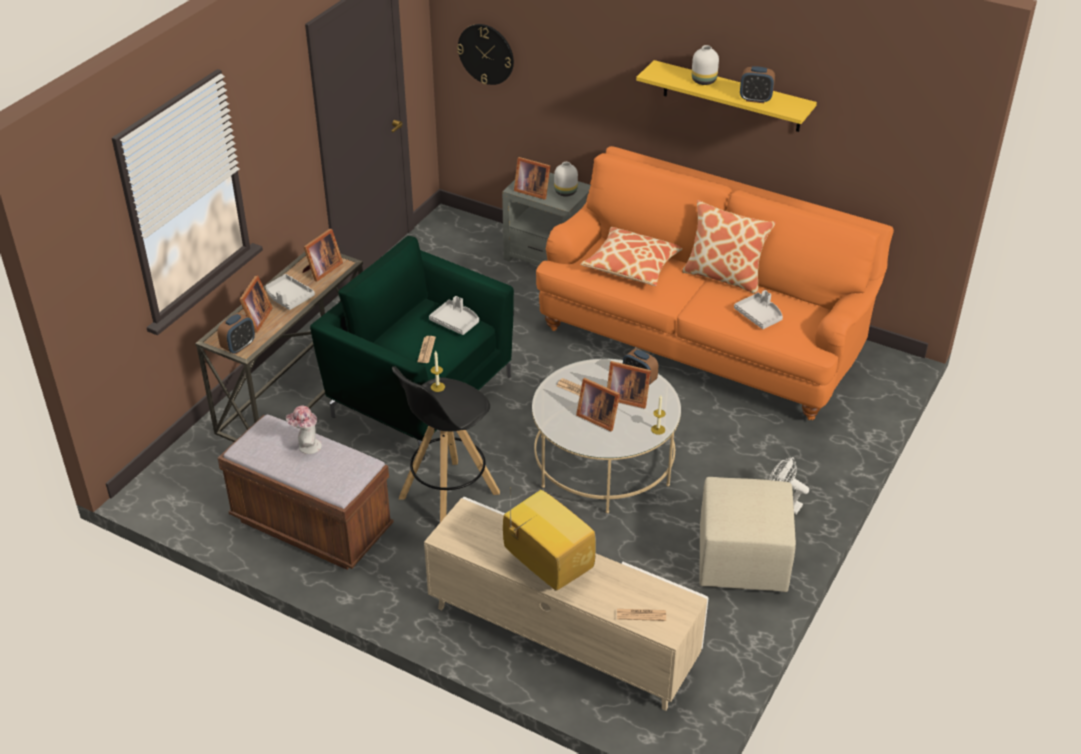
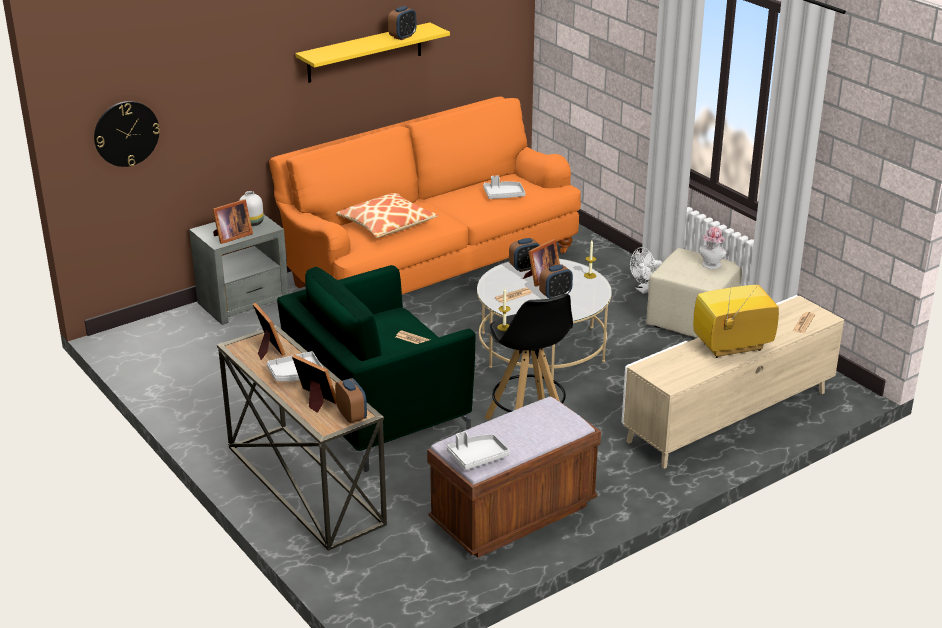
camera: 65 degrees left, 10 degrees down
(306, 446) = (501, 429): hat -> hat (711, 266)
(455, 322) = (388, 317): grey tray -> grey tray (477, 457)
(597, 417) = (555, 295): picture frame -> alarm clock
(703, 80) = (352, 45): white vase -> none
(724, 276) = (438, 195): pillow -> none

